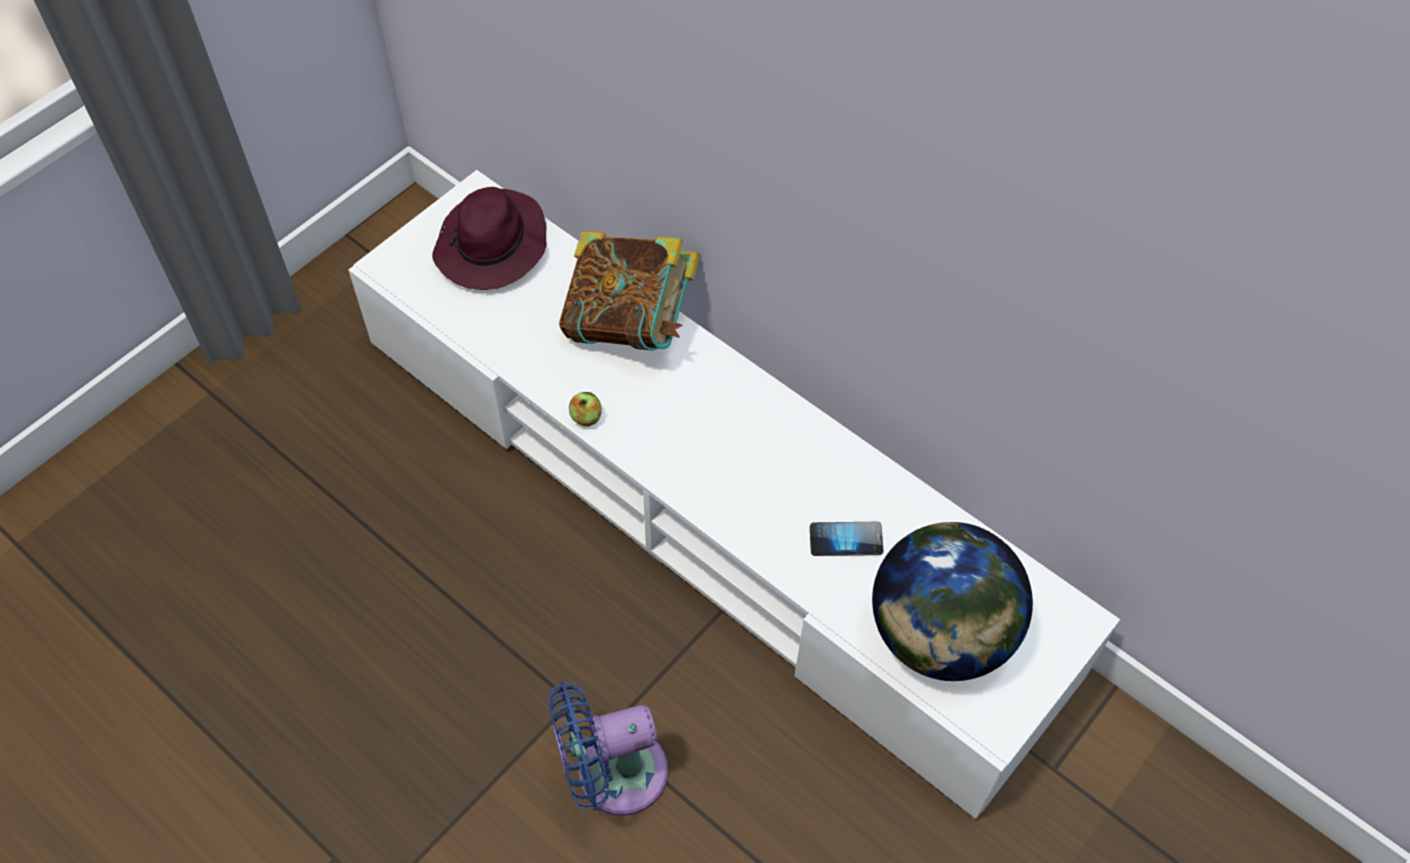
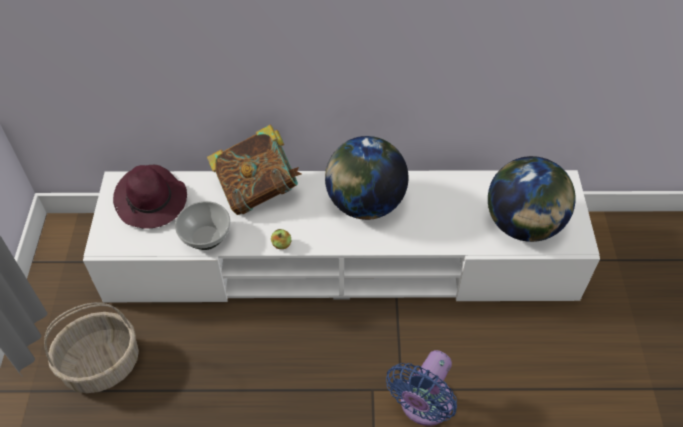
camera: 40 degrees left, 5 degrees down
(307, 419) = (102, 364): none -> basket
(508, 341) = (206, 237): none -> bowl
(748, 440) = (364, 203): none -> globe
(846, 540) = (448, 215): phone -> none

